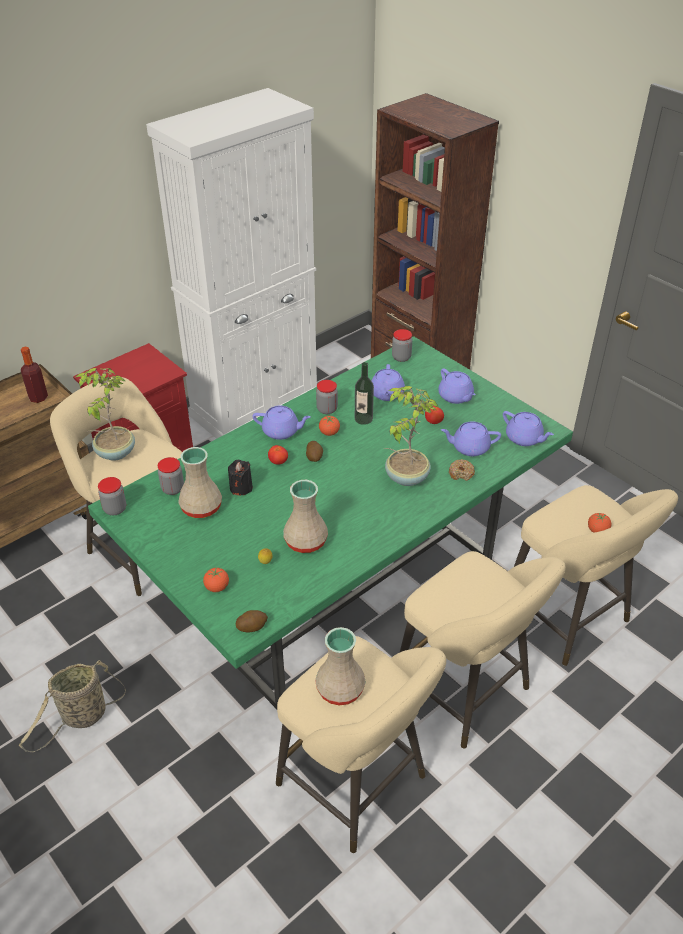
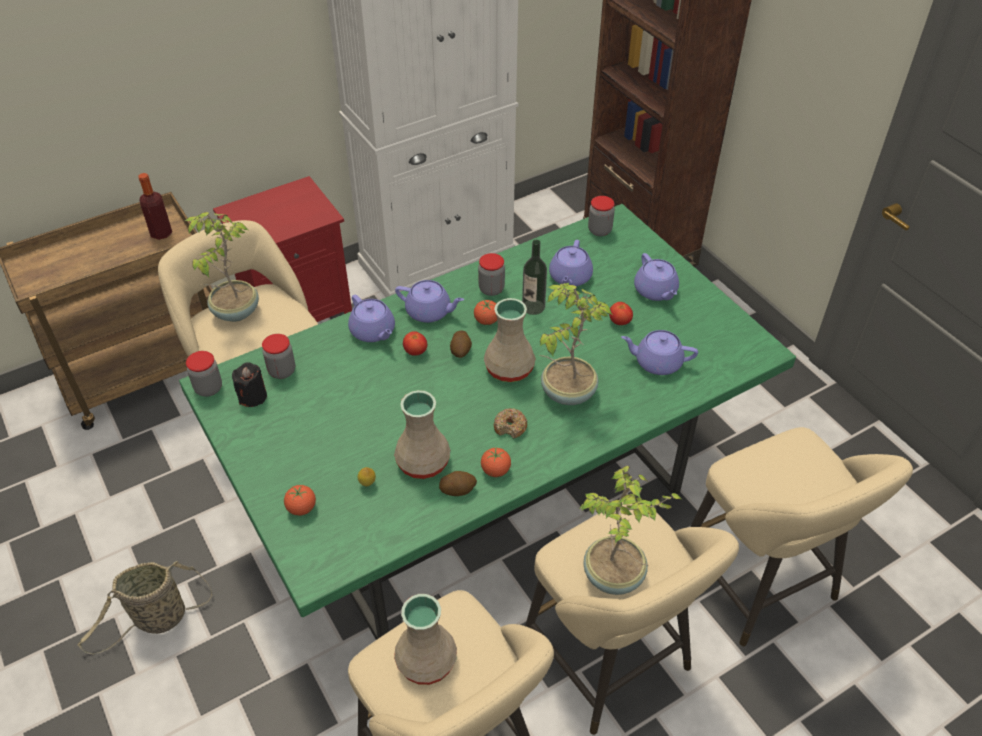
camera: 10 degrees right, 5 degrees up
(202, 508) = (310, 401): beige vase -> beige vase (510, 369)
(241, 488) = (362, 380): black candle -> black candle (252, 396)
(252, 626) = (330, 567): potato -> potato (458, 489)
(461, 473) = (638, 396): donut -> donut (510, 427)
(471, 608) = (614, 577): none -> potted plant
(524, 438) = (730, 358): purple teapot -> purple teapot (373, 332)
(597, 531) = (802, 494): tomato -> tomato (495, 470)

